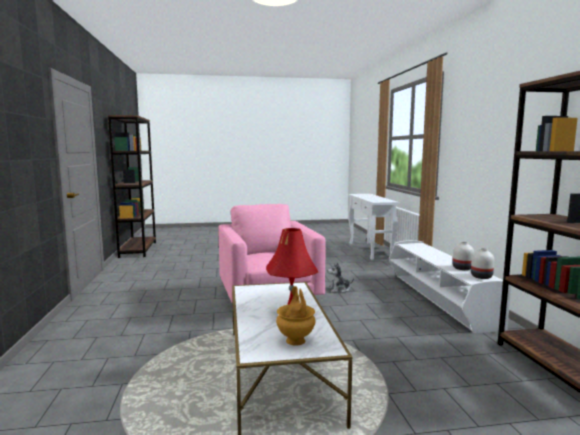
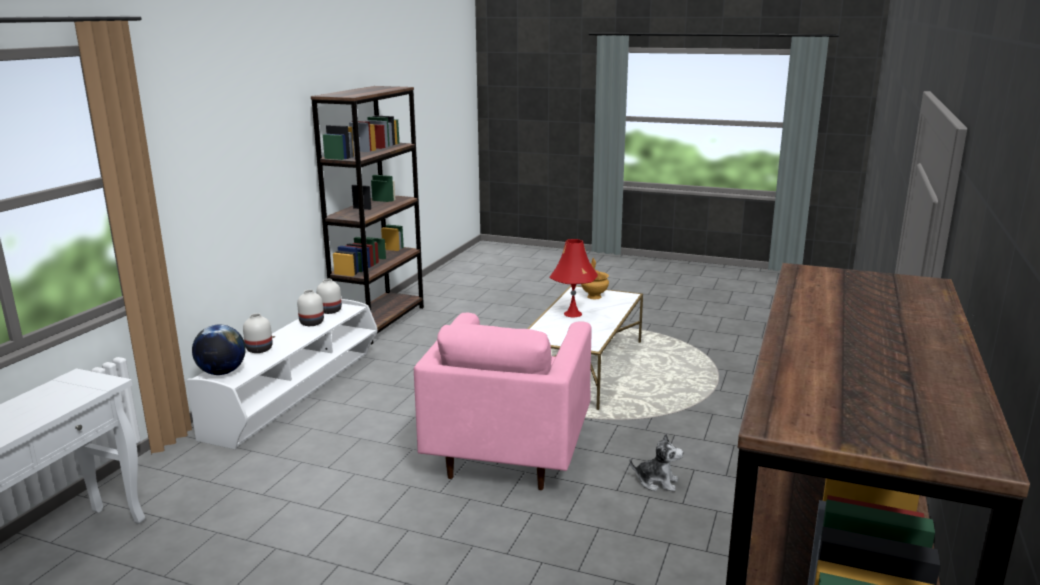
camera: 150 degrees left, 10 degrees up
(339, 289) = (376, 446): plush toy -> plush toy (656, 482)
(419, 246) = (222, 372): none -> globe
(437, 254) = (258, 350): none -> white vase

